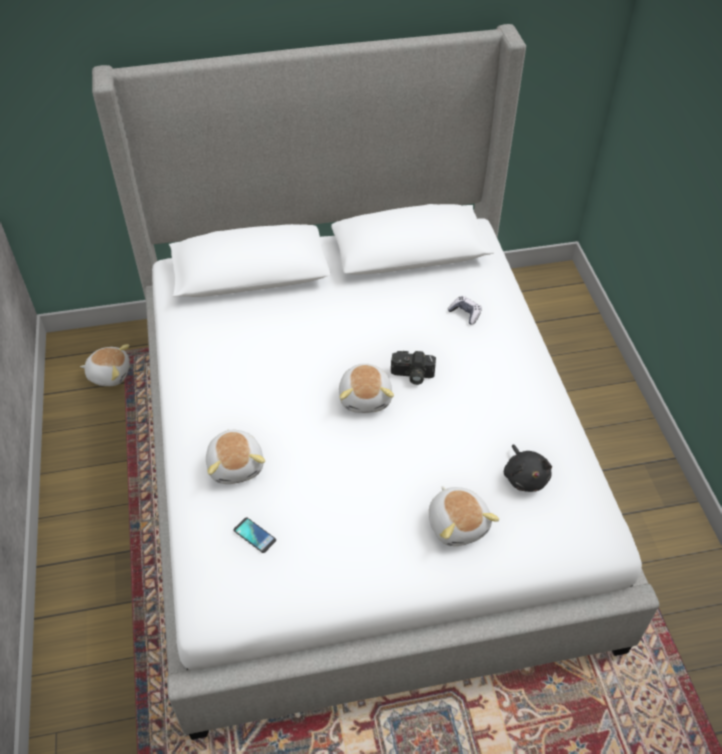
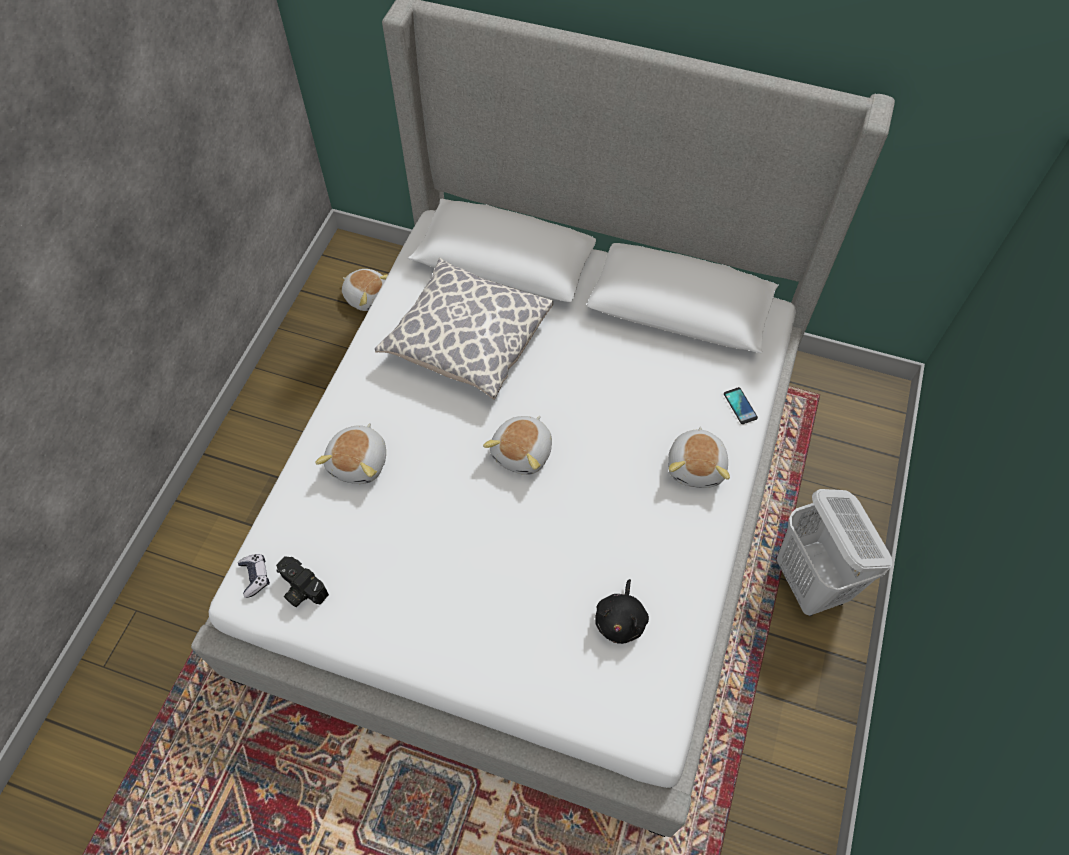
camera: 30 degrees right, 10 degrees up
(254, 535) = (328, 542): phone -> phone (740, 406)
(262, 340) = (467, 342): none -> pillow
(412, 375) = (585, 451): camera -> camera (300, 589)
(458, 524) = (520, 632): plush toy -> plush toy (697, 466)
(465, 313) = (688, 407): game controller -> game controller (255, 576)
(601, 423) = (810, 583): none -> white laundry basket

